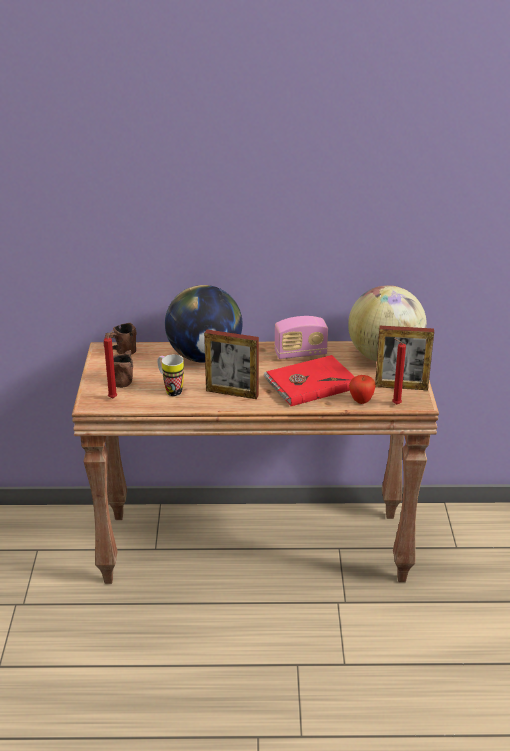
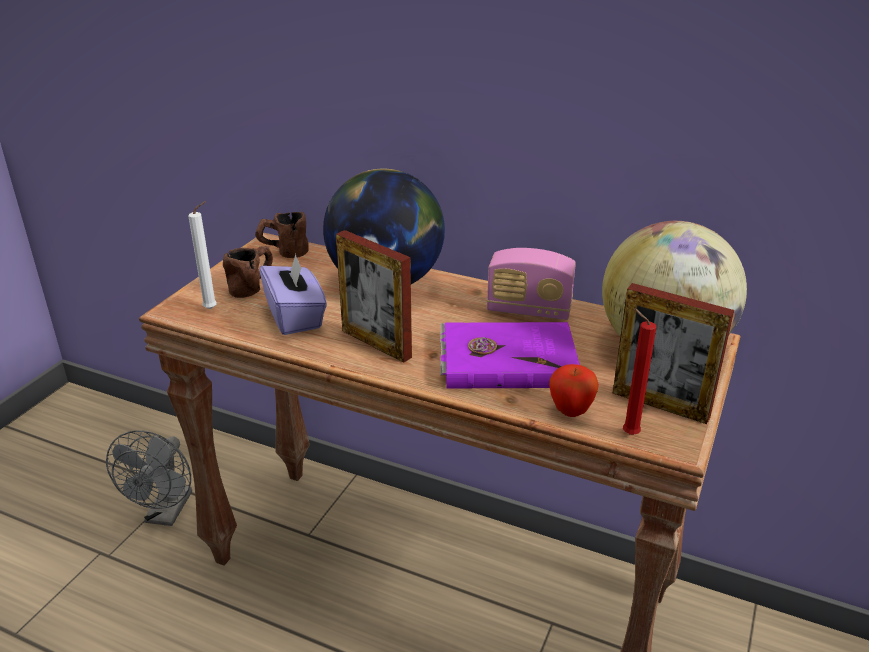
camera: 25 degrees right, 0 degrees up
(43, 567) = (166, 514): none -> grey fan
(114, 397) = (213, 309): red candle -> white candle
(170, 390) = (295, 316): mug -> purple tissue box
(310, 383) = (507, 359): red book -> purple book

